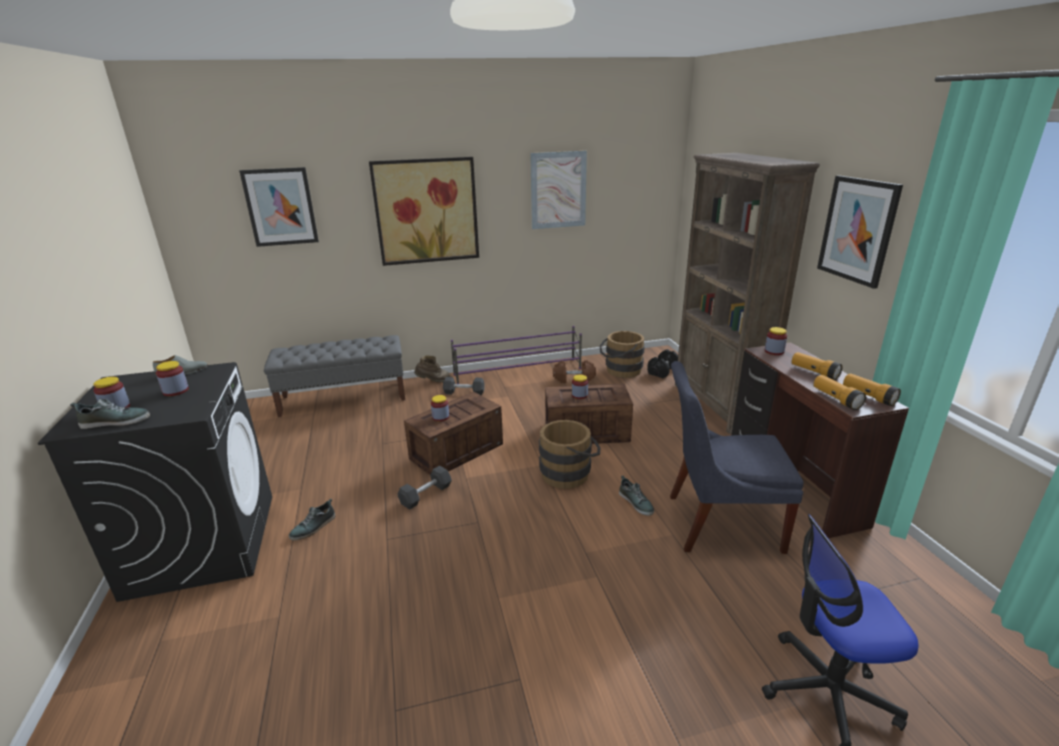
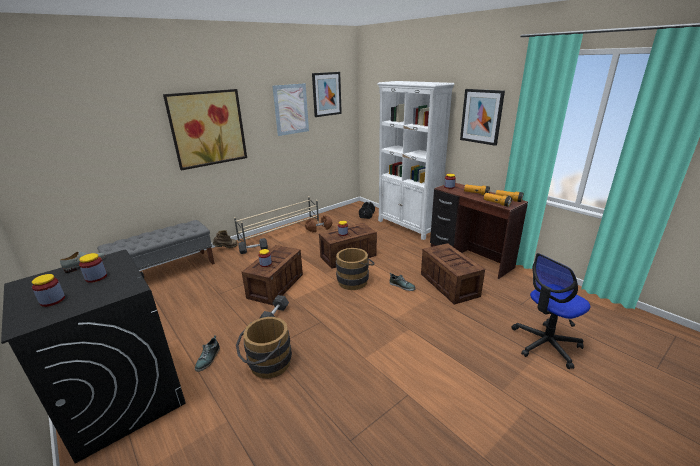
camera: 25 degrees left, 0 degrees up
(115, 421) = (65, 309): shoe -> none
(280, 207) = (94, 132): picture -> picture (326, 94)
(518, 371) = (281, 231): purple shoe rack -> beige shoe rack
(620, 371) = (343, 219): brown bucket -> brown bucket (267, 365)
(717, 522) = (448, 284): blue chair -> crate
(718, 405) = (408, 226): brown bookcase -> white bookcase

